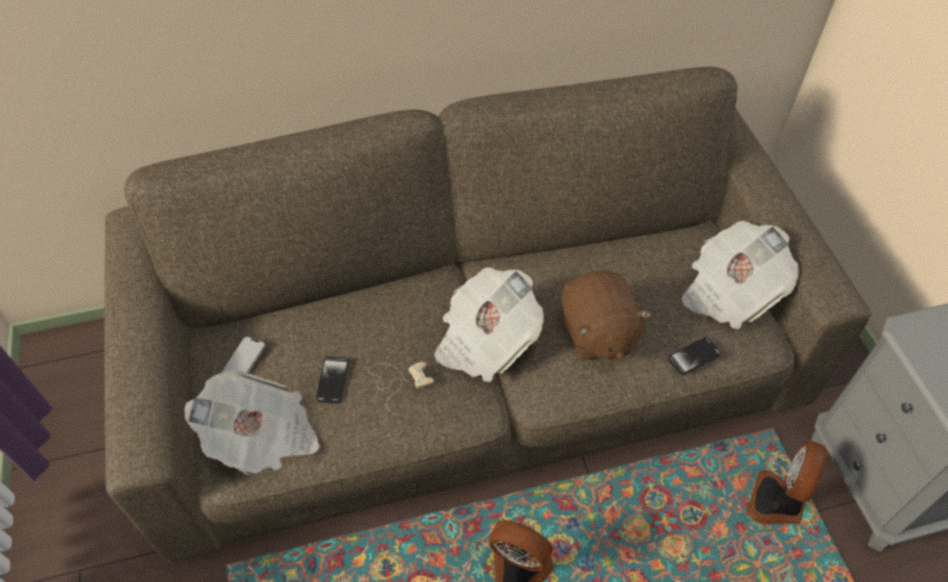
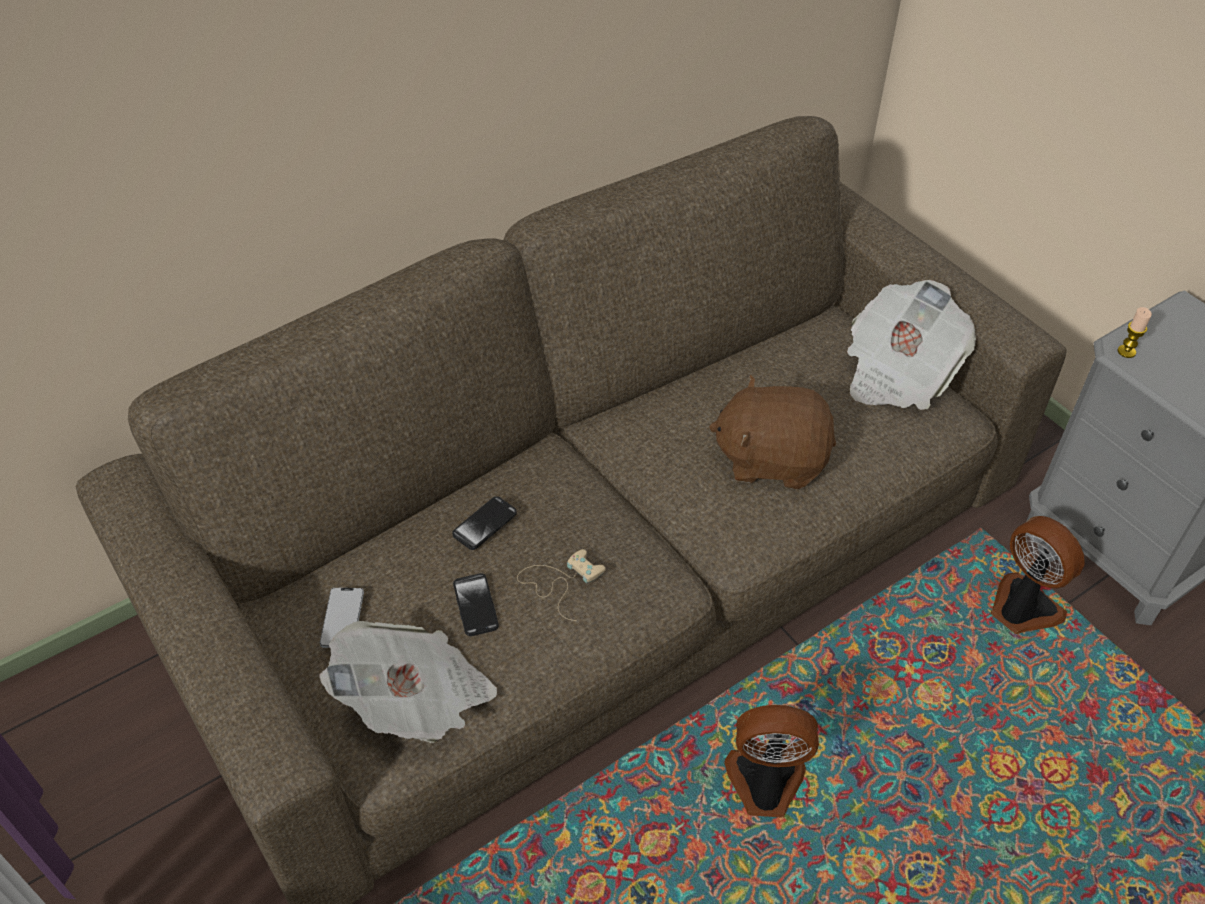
camera: 20 degrees left, 5 degrees down
(485, 340) = (642, 505): newspaper -> none
(597, 333) = (771, 459): brown plush toy -> brown plush toy turned 135 degrees clockwise
(694, 356) = (892, 453): phone -> phone (484, 524)
(777, 503) = (1021, 609): fan -> fan turned 135 degrees clockwise
(910, 334) = (1126, 351): none -> candle

